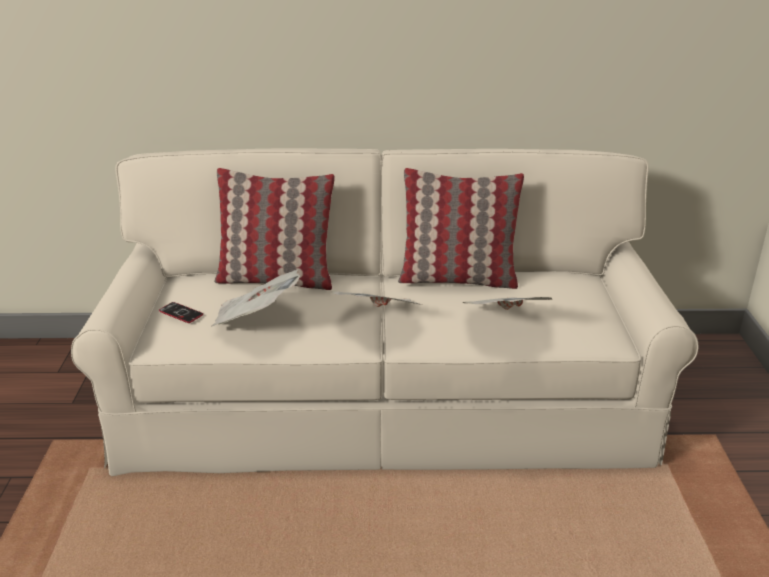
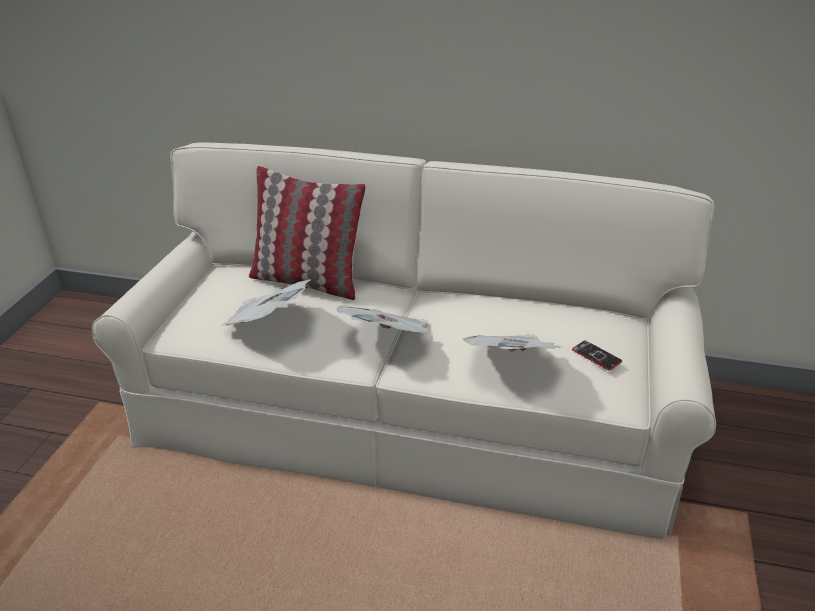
camera: 15 degrees right, 5 degrees up
(181, 313) = (203, 306): phone -> phone (596, 356)
(457, 278) = (486, 304): pillow -> none

